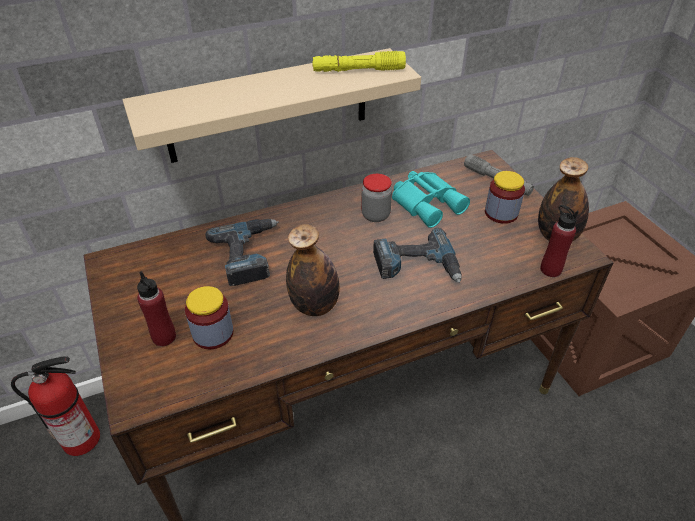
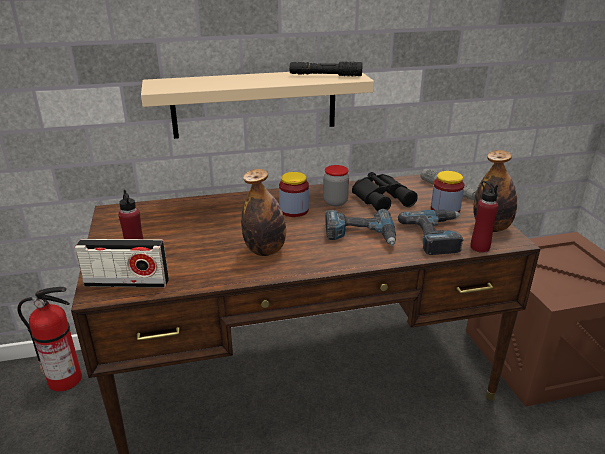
camera: 10 degrees right, 15 degrees down
(165, 380) = (127, 282): none -> radio
(213, 333) = (176, 259): jar -> jar (294, 210)
(249, 255) = (223, 216): power drill -> power drill (437, 236)
(358, 70) = (325, 75): yellow flashlight -> black flashlight
(428, 203) = (382, 198): turquoise binoculars -> black binoculars

